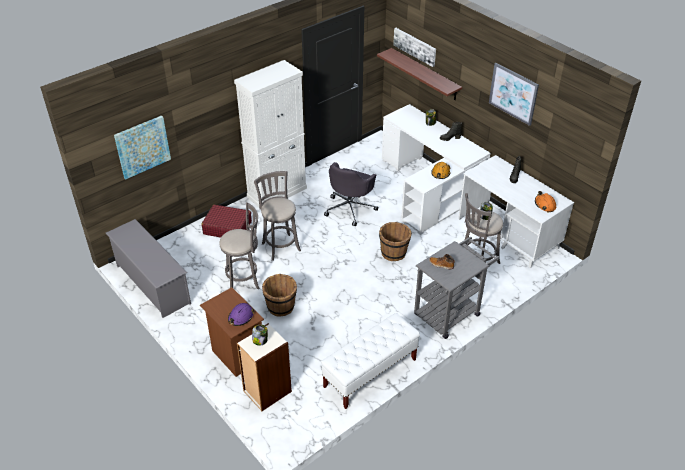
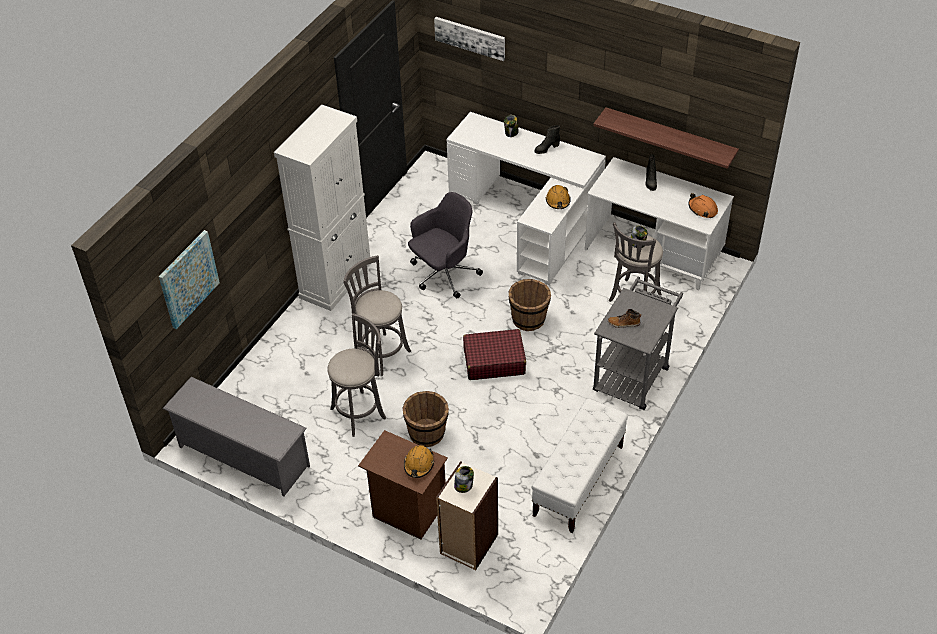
camera: 20 degrees left, 5 degrees up
(227, 228) = (297, 349): red suitcase -> red suitcase (494, 361)
(241, 317) = (418, 464): purple hard hat -> orange hard hat
(350, 208) = (443, 274): grey office chair -> grey office chair turned 135 degrees counterclockwise
(425, 74) = (490, 71): shelf -> shelf (669, 137)
(513, 93) = (630, 79): picture -> none

